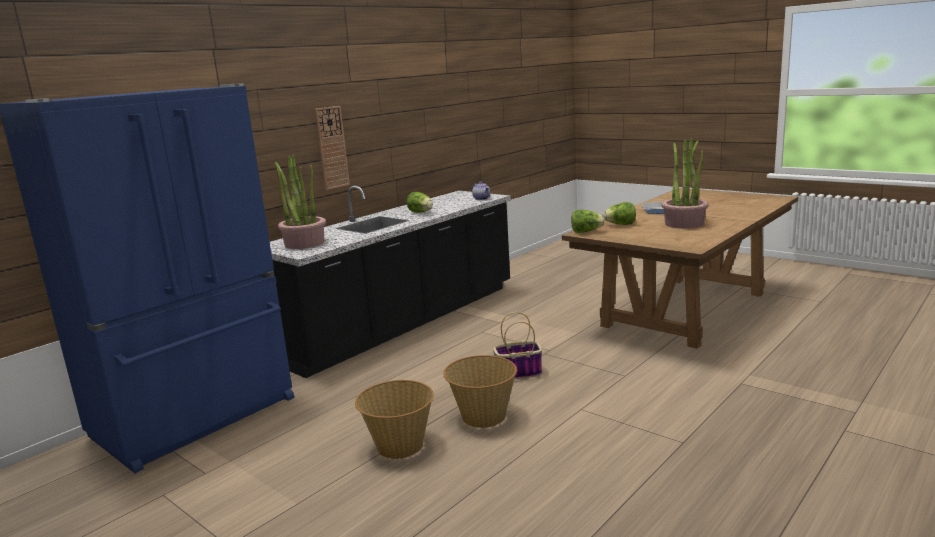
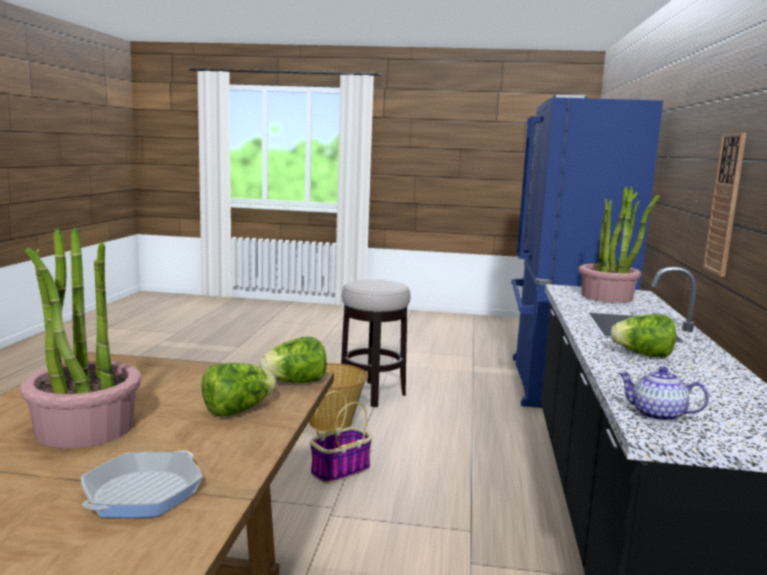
camera: 145 degrees right, 5 degrees down
(399, 446) = (372, 394): basket -> stool

